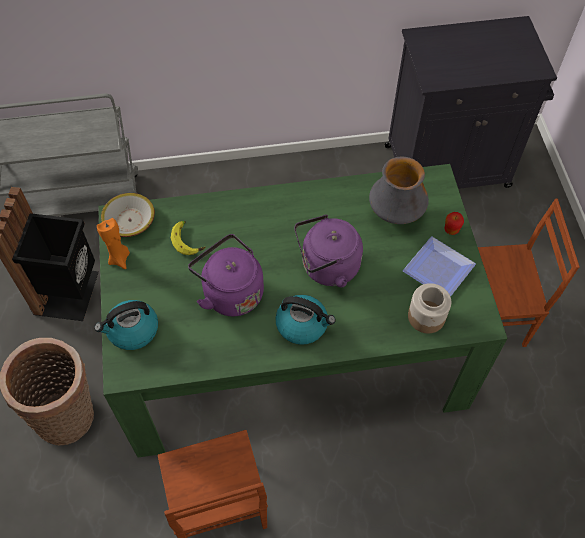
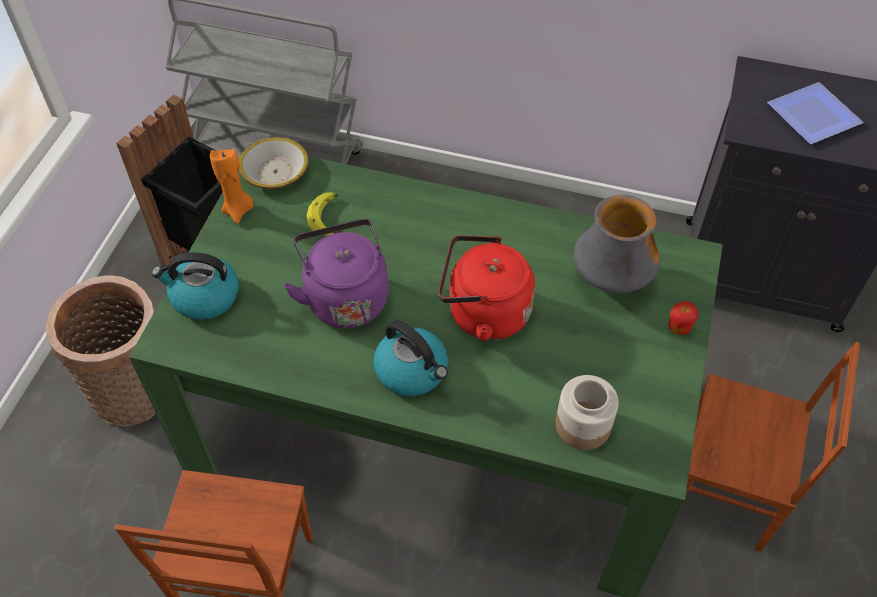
camera: 25 degrees right, 5 degrees down
(327, 267) = (483, 313): purple kettle -> red kettle
(438, 267) = (634, 368): plate -> plate (813, 114)

